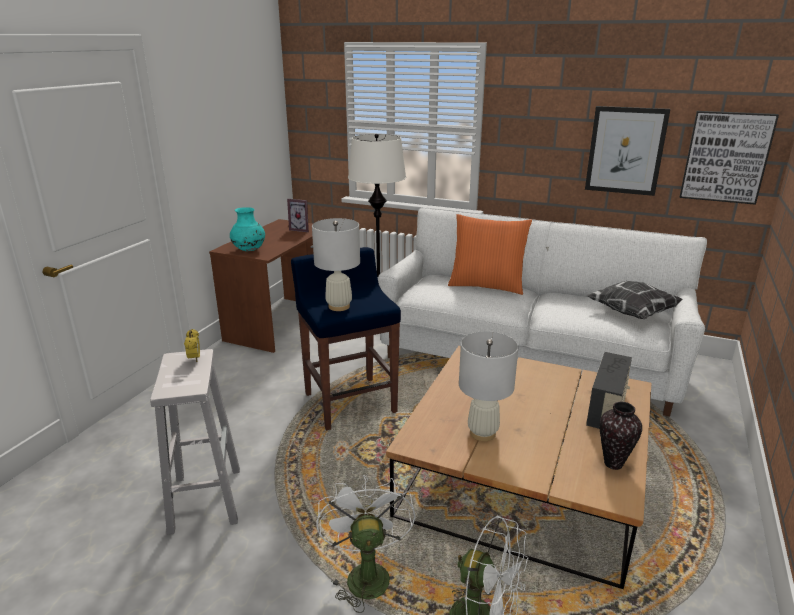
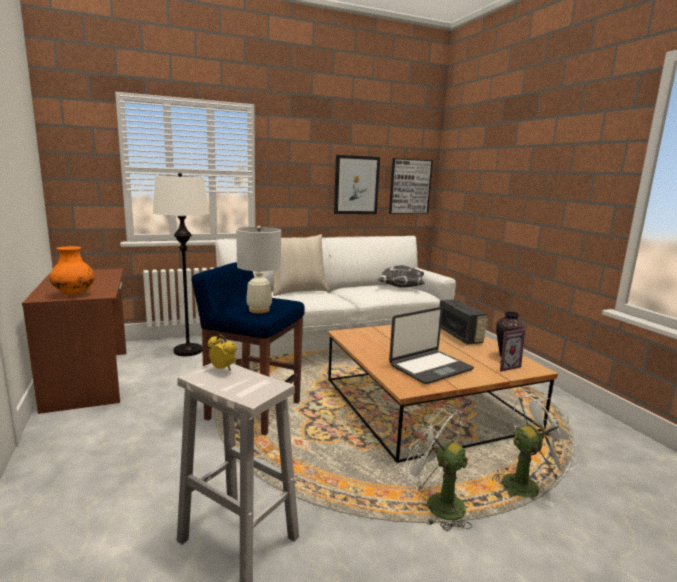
camera: 45 degrees left, 10 degrees down
(249, 250) = (74, 294): turquoise vase -> orange vase
(301, 229) = (98, 274): picture frame -> picture frame (505, 366)
(483, 433) = (430, 367): white table lamp -> laptop
(486, 286) = (298, 291): orange pillow -> beige pillow

